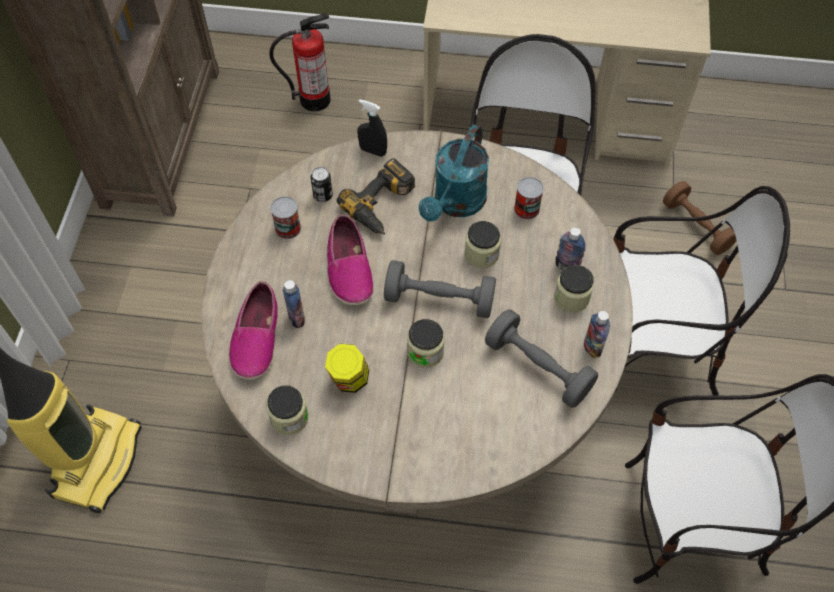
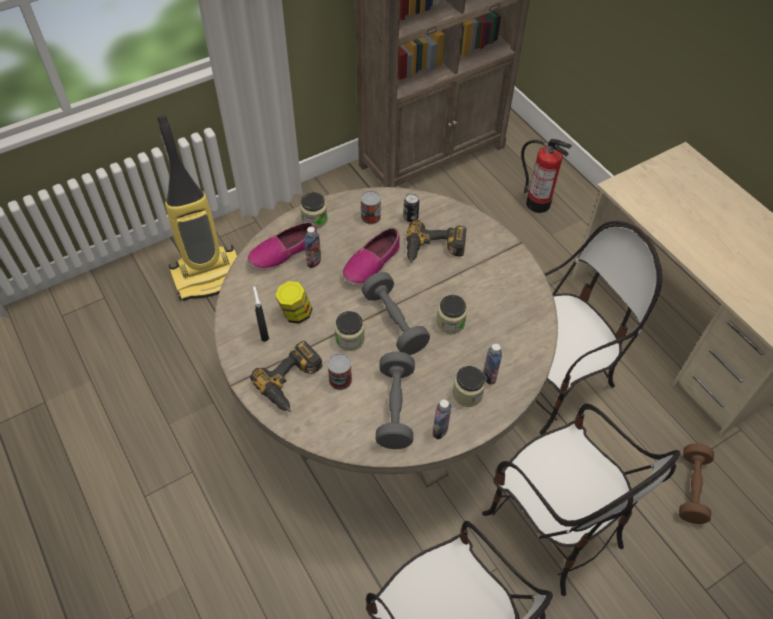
camera: 50 degrees right, 5 degrees down
(289, 418) = (245, 302): jar -> jar (314, 219)
(373, 151) = (468, 219): black spray bottle -> black spray bottle (263, 332)
(433, 438) = (293, 383): none -> power drill
(456, 204) = (474, 285): turquoise watering can -> none
(526, 209) = (511, 325): can -> can (340, 380)

